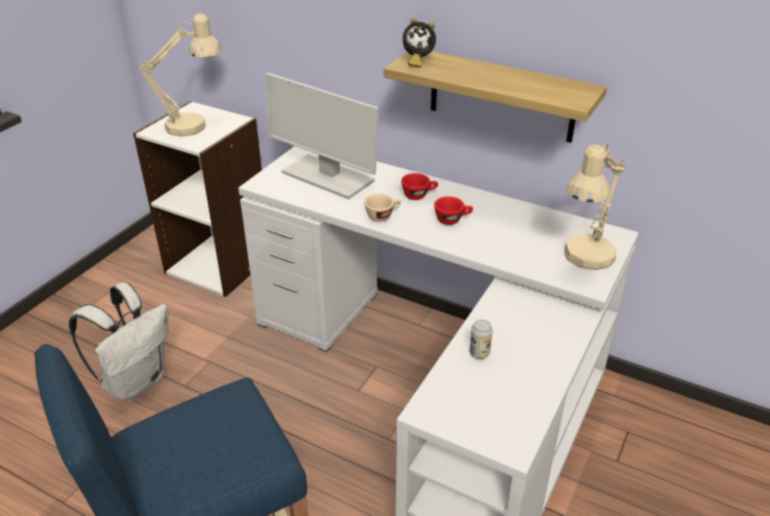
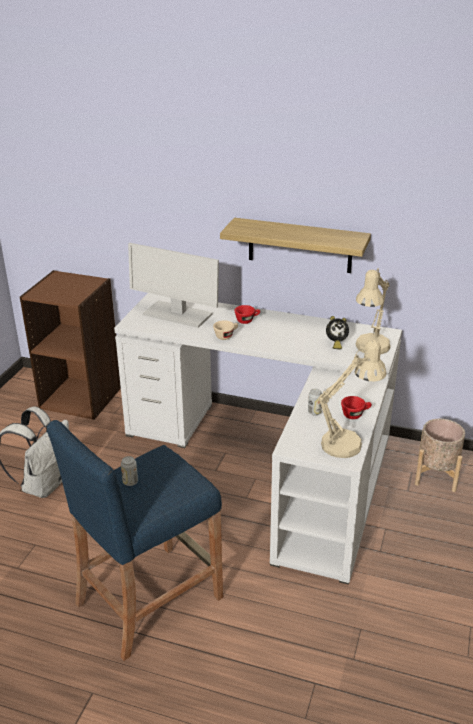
camera: 10 degrees left, 5 degrees down
(174, 438) = (130, 482): none -> can
(194, 125) = (65, 287): beige table lamp -> beige table lamp (348, 442)
(219, 264) = (81, 397): white bookcase -> brown bookcase
(417, 61) = (240, 226): alarm clock -> alarm clock (335, 343)
(452, 219) = (275, 334): red cup -> red cup (355, 414)
(662, 443) = (436, 476): none -> beige planter

